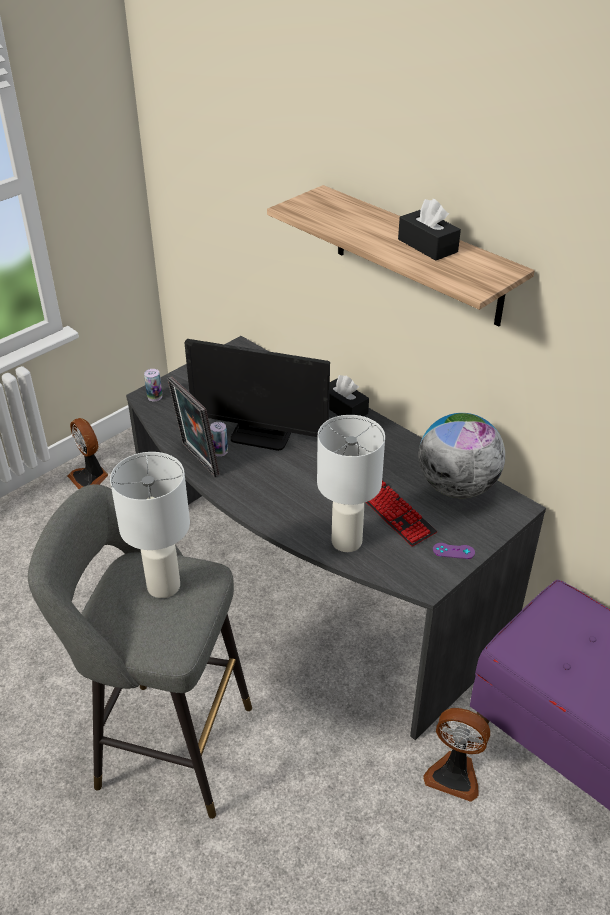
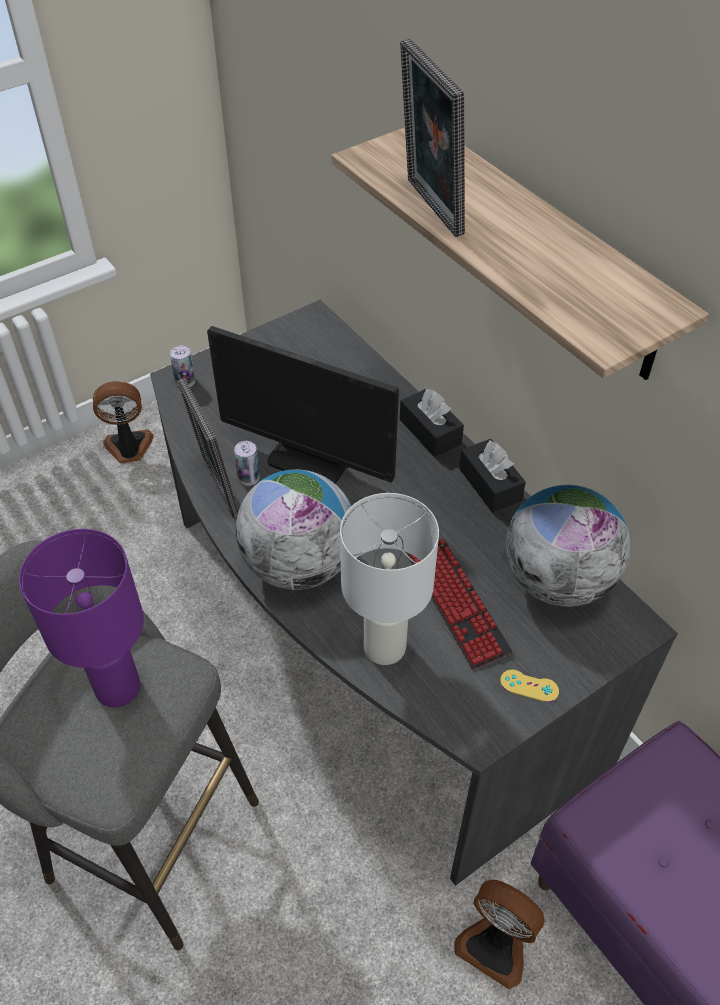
camera: 10 degrees right, 10 degrees up
(90, 478) = (129, 448): fan -> fan turned 105 degrees clockwise
(164, 586) = (119, 688): white table lamp -> purple table lamp
(271, 500) = (298, 565): none -> globe
(342, 231) = (428, 208): none -> picture frame
(427, 246) = (551, 248): black tissue box -> black tissue box (490, 484)
(453, 551) = (529, 686): purple game controller -> yellow game controller

